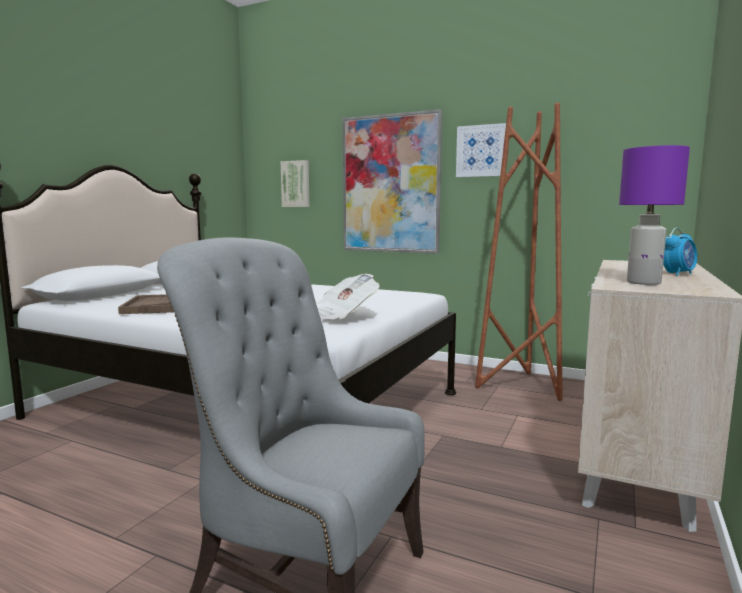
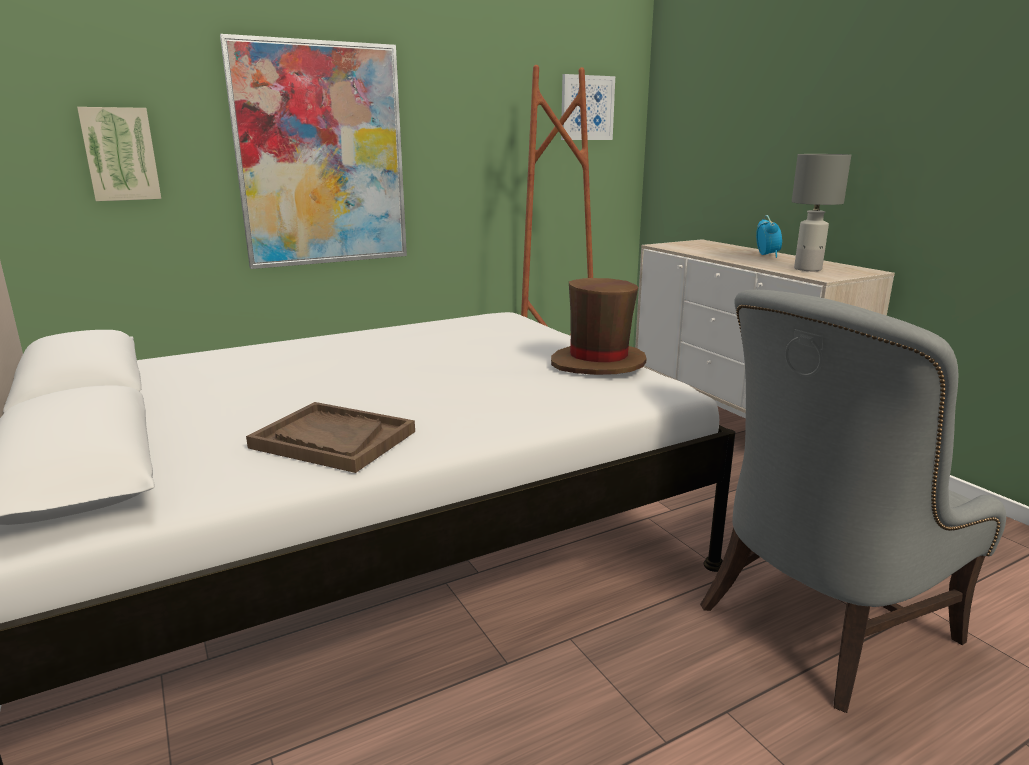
camera: 55 degrees left, 10 degrees up
(343, 315) = (598, 363): newspaper -> brown hat
(481, 151) = (450, 111): picture -> picture (587, 108)
(644, 283) = (808, 269): purple table lamp -> grey table lamp

